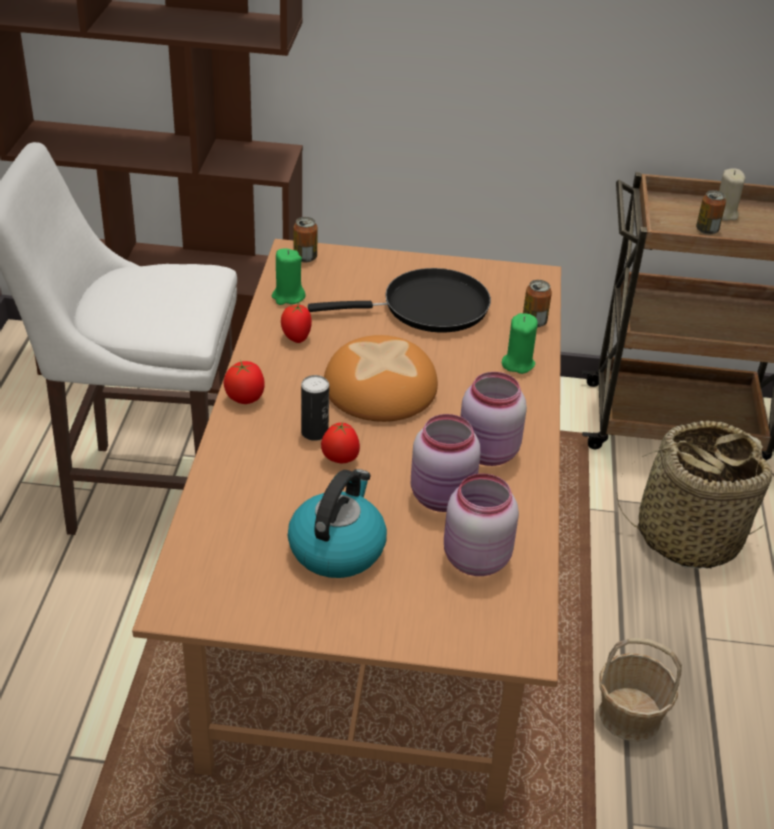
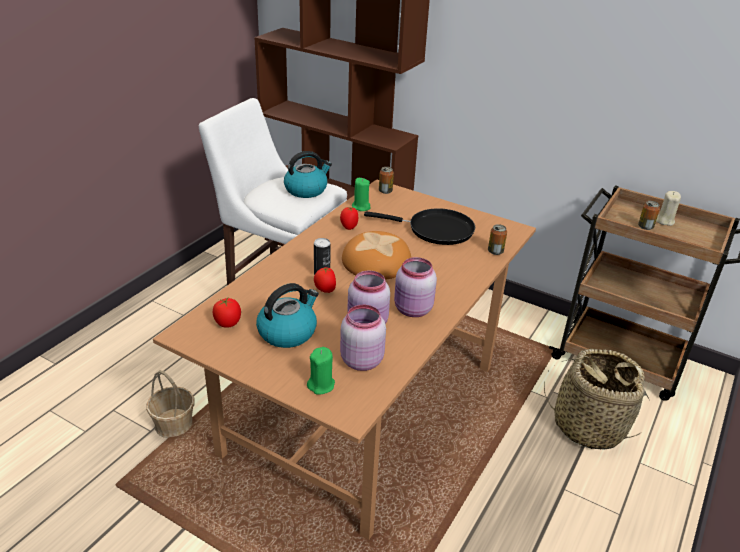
camera: 25 degrees right, 5 degrees down
(177, 286) = (306, 190): none -> kettle
(245, 398) = (298, 248): tomato -> tomato (228, 323)
(518, 363) = (468, 270): green candle -> green candle (321, 385)
(629, 715) = (484, 515): basket -> basket (174, 424)

